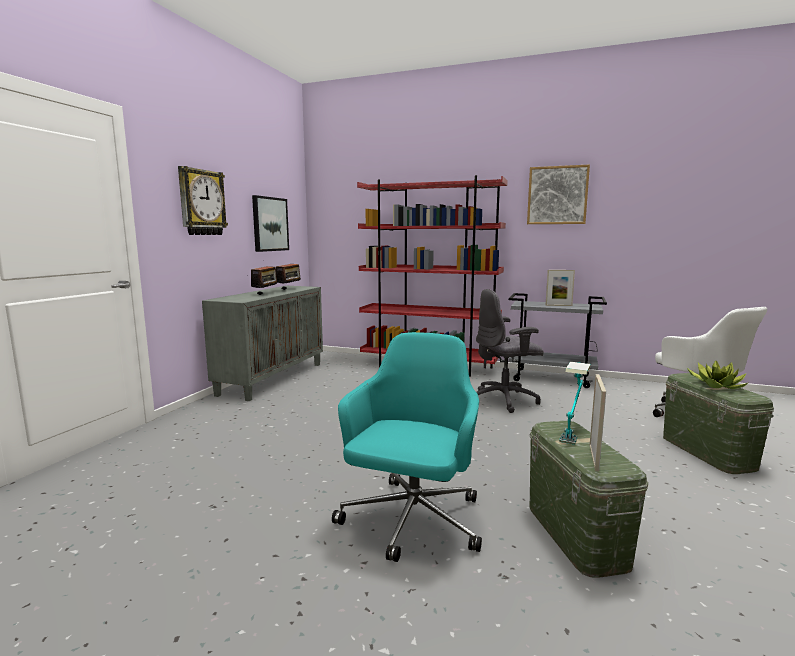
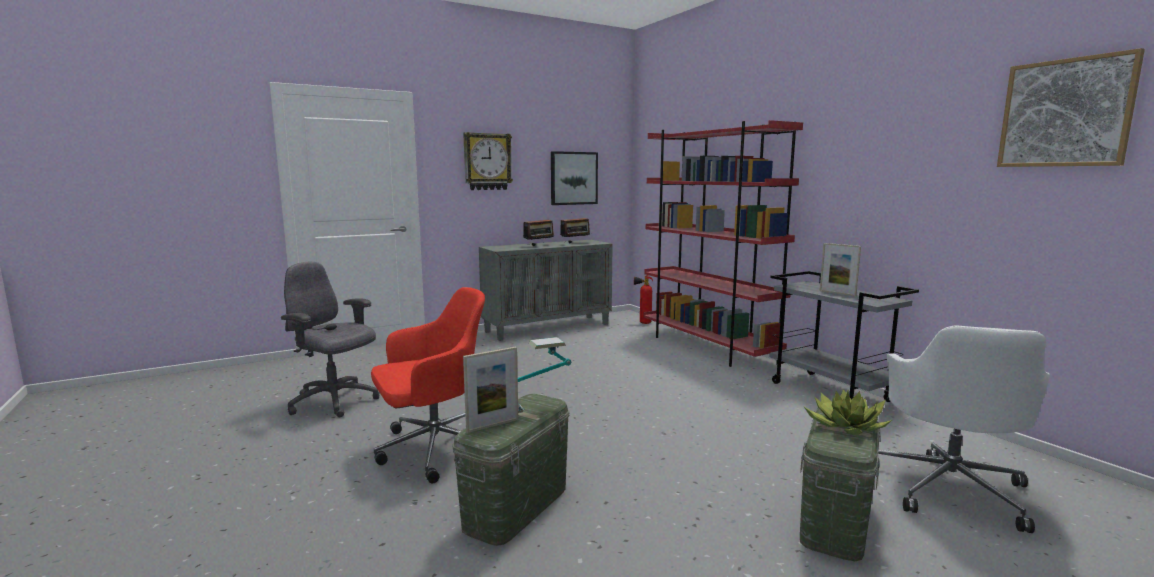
camera: 40 degrees right, 0 degrees up
(345, 358) = (642, 323): none -> fire extinguisher
(412, 521) = (433, 450): turquoise office chair -> red office chair
(505, 400) = (713, 397): grey office chair -> grey office chair (334, 402)
(557, 195) = (865, 140): picture -> picture (1065, 113)

